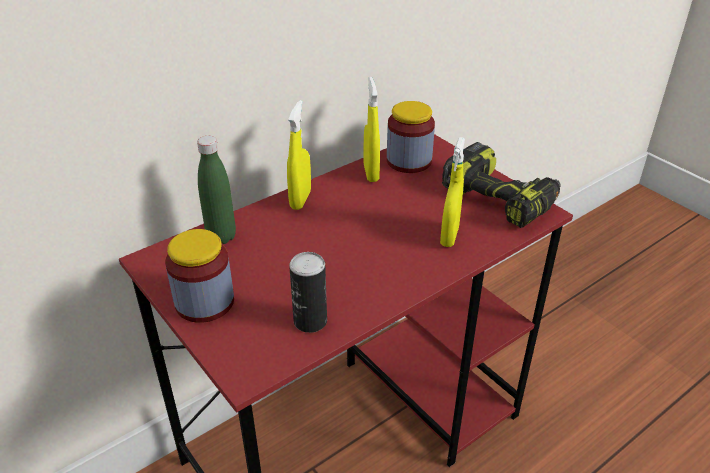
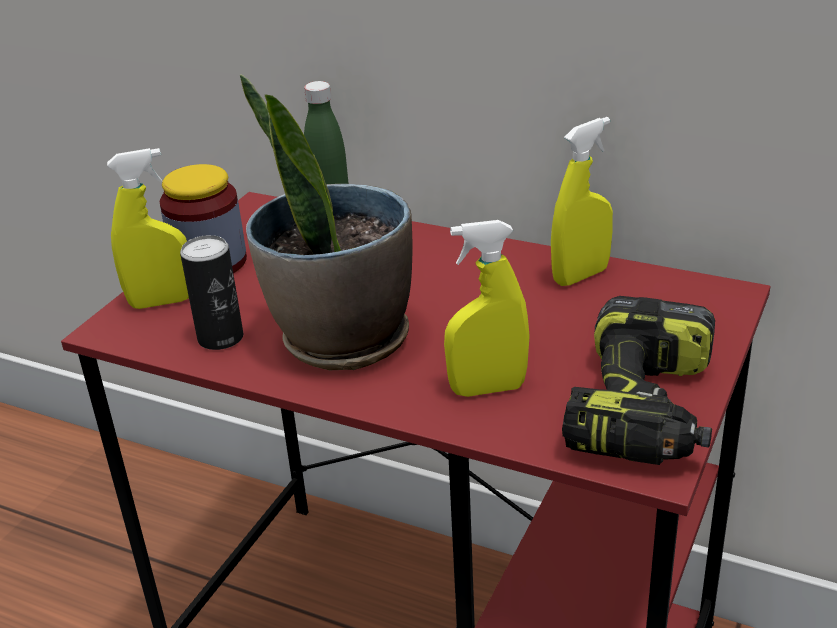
camera: 65 degrees right, 5 degrees down
(300, 200) = (457, 248): yellow spray bottle -> yellow spray bottle (162, 302)
(358, 271) = (342, 339): none -> potted plant
(409, 161) = (652, 295): jar -> none

